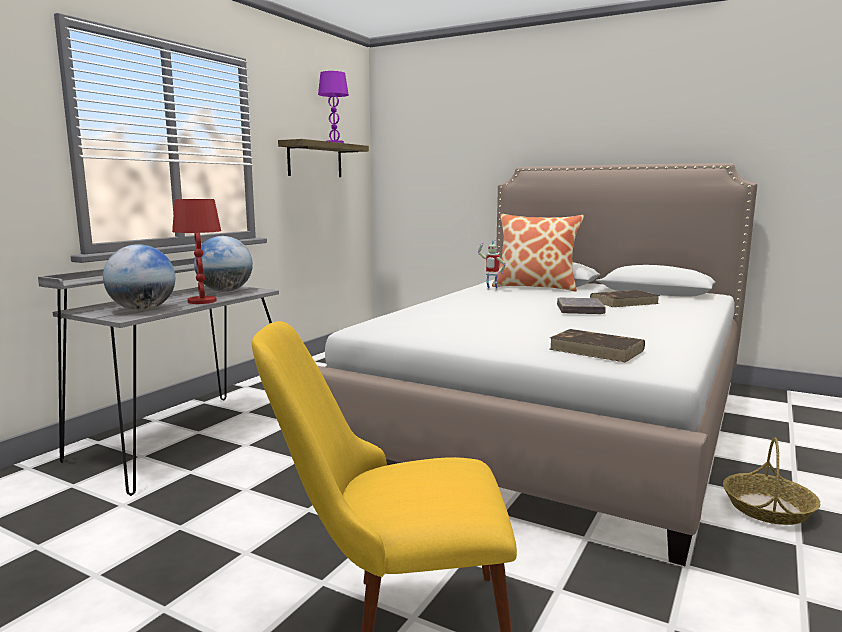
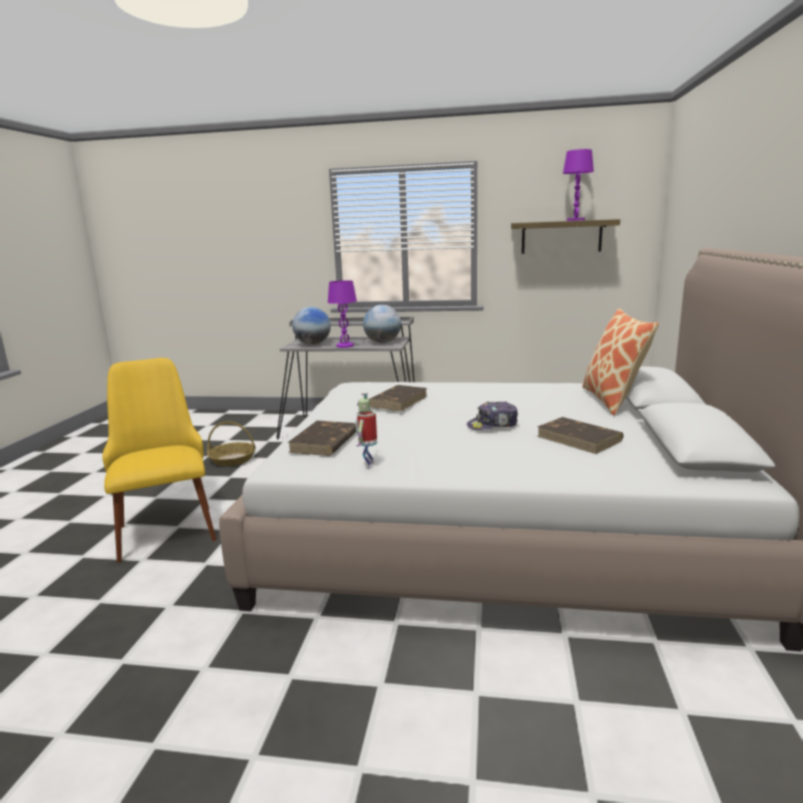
camera: 70 degrees right, 5 degrees up
(202, 301) = (345, 346): red table lamp -> purple table lamp
(477, 319) = (398, 401): none -> brown book
(491, 290) = (562, 389): toy robot -> toy robot (368, 464)
(580, 310) = (493, 425): grey book -> cap
(767, 508) = (358, 661): basket -> basket (233, 459)

